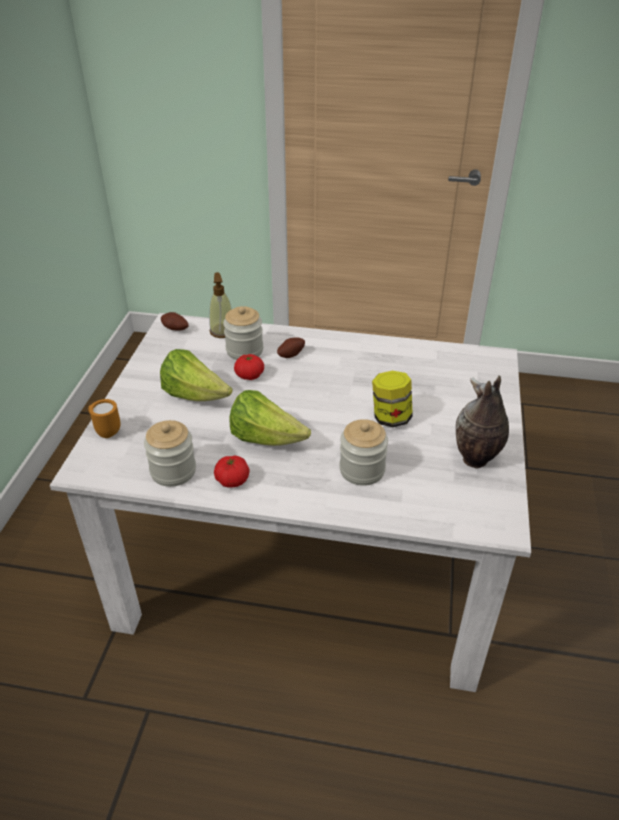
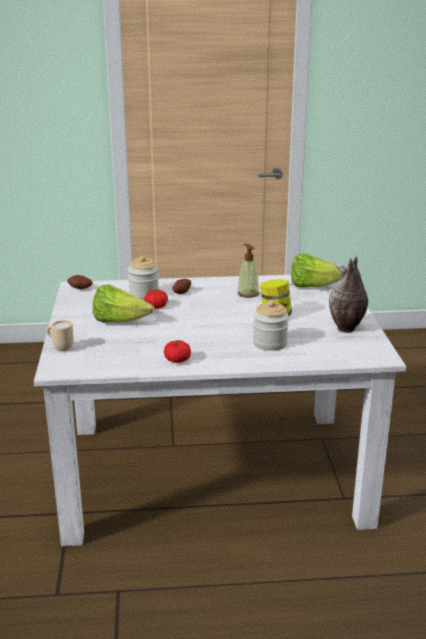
camera: 15 degrees left, 15 degrees down
(106, 431) = (60, 348): orange mug -> beige mug
(173, 471) = (128, 361): jar -> none
(222, 331) = (119, 286): soap dispenser -> soap dispenser (248, 294)
(266, 438) = (189, 337): lettuce -> lettuce (313, 287)

